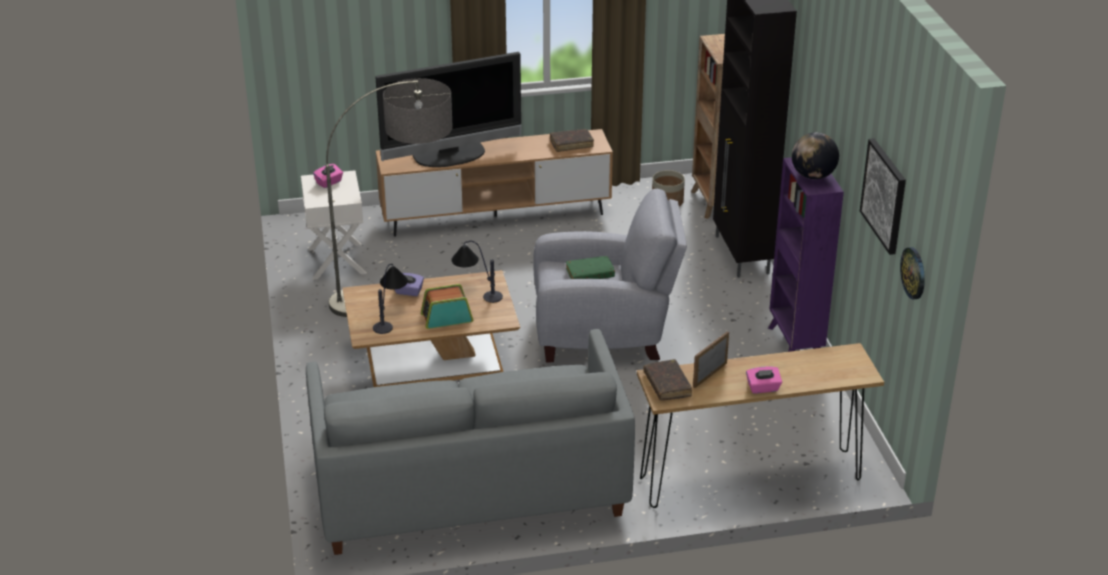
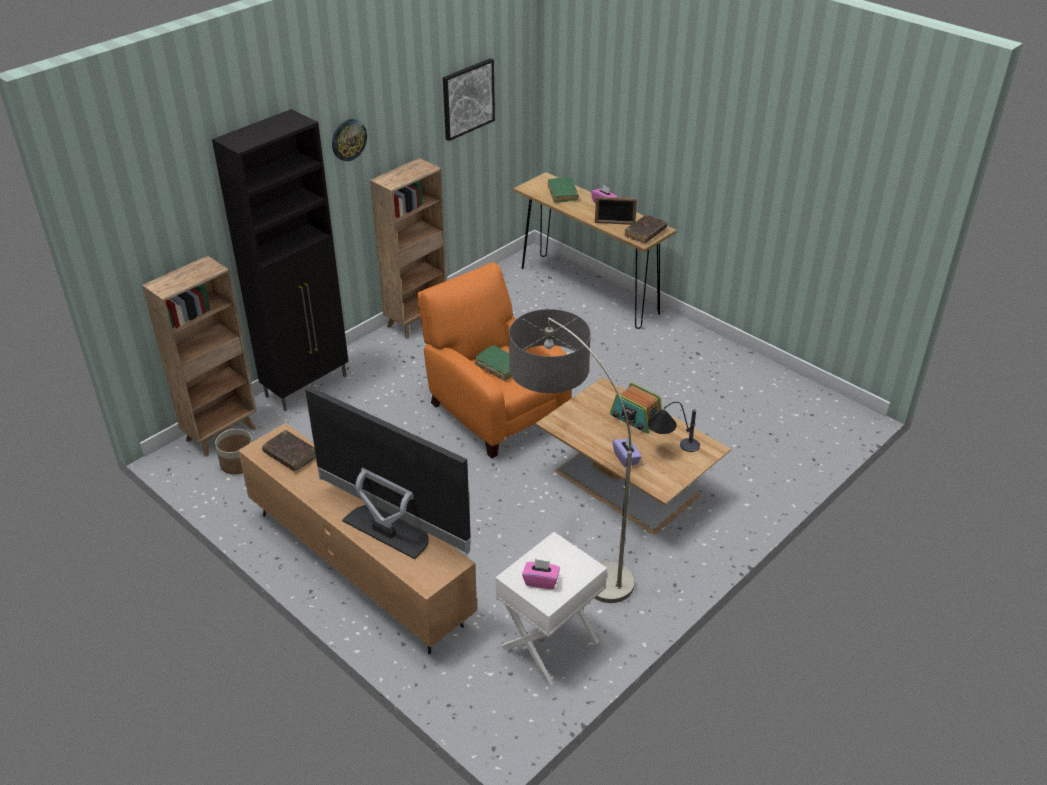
camera: 125 degrees left, 5 degrees up
(470, 488) = (737, 391): grey sofa -> none
(475, 291) = (583, 421): table lamp -> none
(605, 333) = (494, 410): grey armchair -> orange armchair
(795, 343) = (417, 321): purple bookcase -> brown bookcase
(813, 176) = (408, 172): globe -> none
(814, 370) = (562, 194): none -> green book
(914, 273) = (515, 103): wall clock -> wall clock (348, 139)

